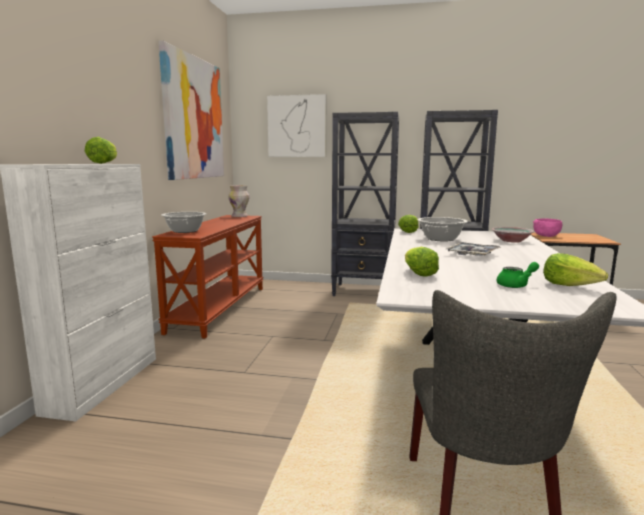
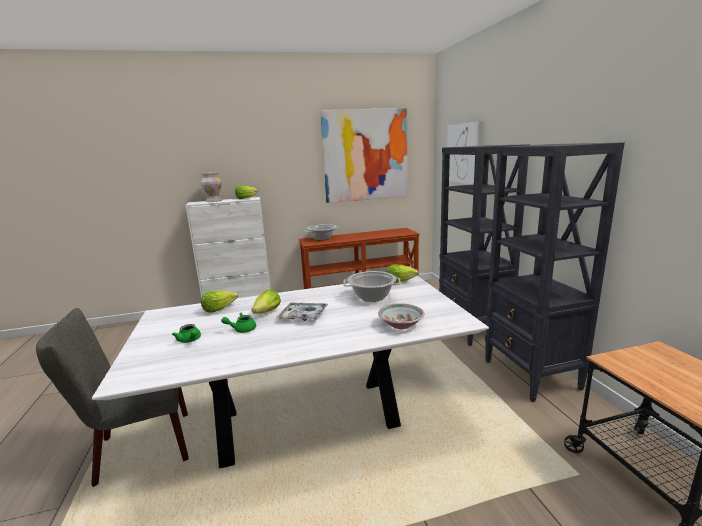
camera: 65 degrees right, 5 degrees up
(239, 216) = (403, 231): vase -> vase (213, 201)
(495, 270) = (242, 329): none -> green teapot
(546, 236) = (646, 357): pink bowl -> none
(570, 285) = (193, 360): lettuce -> lettuce (267, 312)

